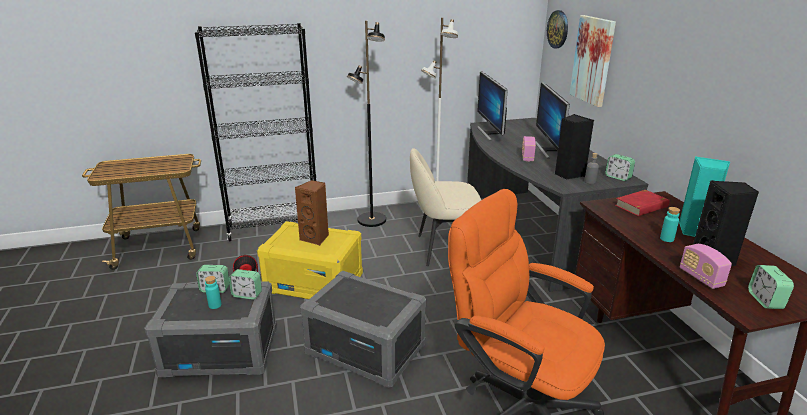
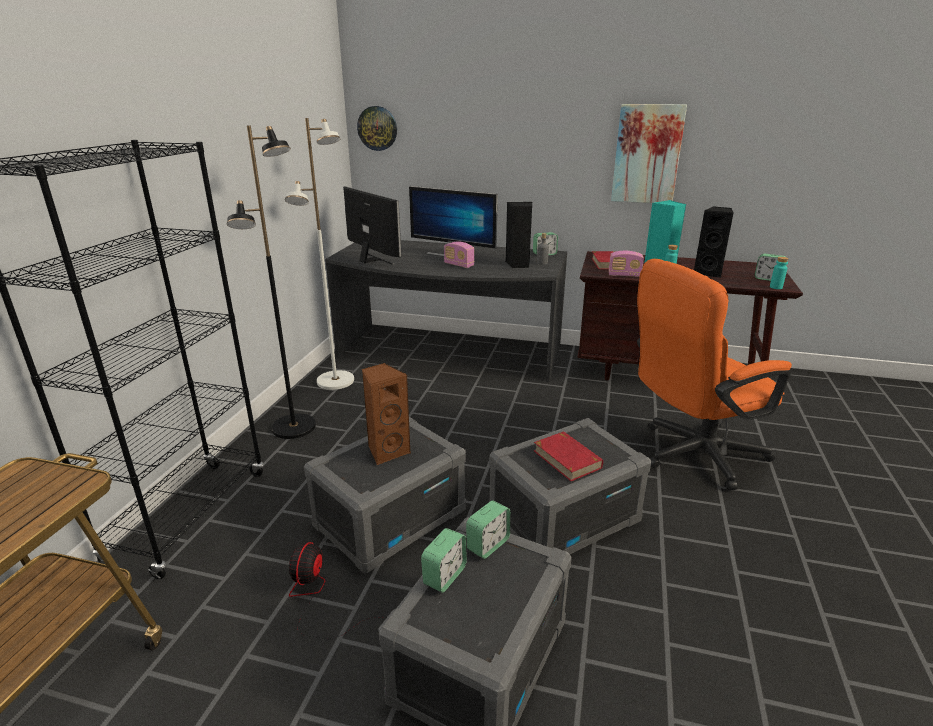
camera: 60 degrees left, 0 degrees up
(215, 305) = (490, 585): turquoise bottle -> turquoise bottle (776, 287)
(314, 283) = (390, 518): yellow storage box -> grey storage box
(357, 300) = (567, 459): none -> red book
(444, 249) = (420, 404): beige chair -> none
(490, 133) = (372, 260): monitor -> monitor turned 150 degrees counterclockwise
(593, 60) = (451, 153): picture -> picture (647, 154)
(701, 278) = (732, 283): radio -> radio (624, 275)

